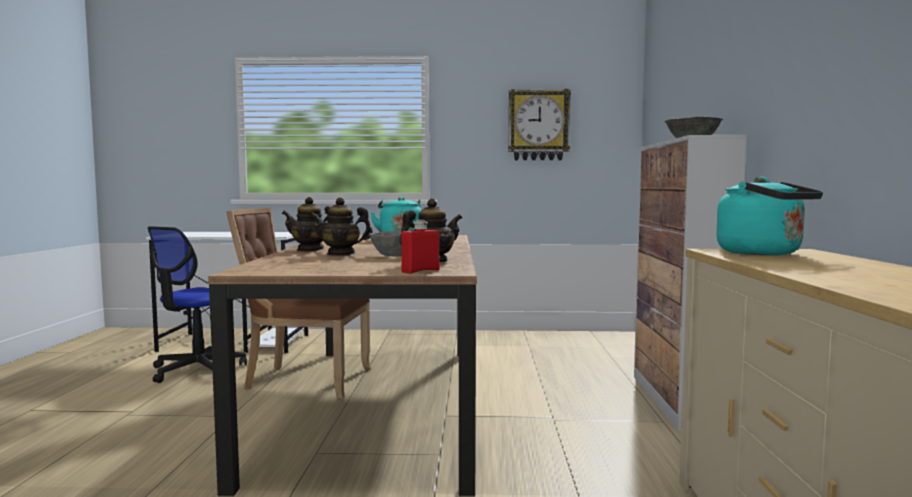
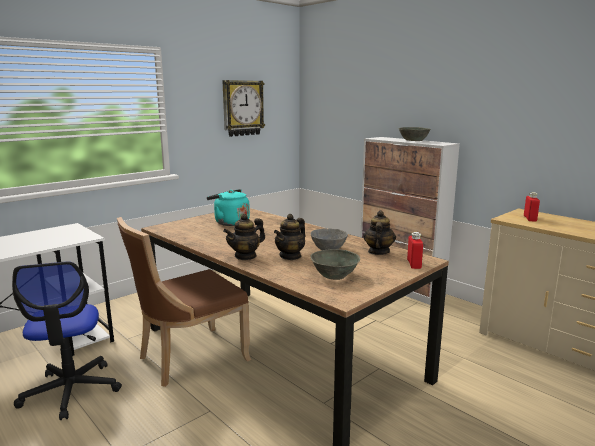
camera: 45 degrees left, 10 degrees up
(312, 264) = (333, 275): none -> grey bowl
(764, 253) = (530, 218): turquoise kettle -> red bottle

